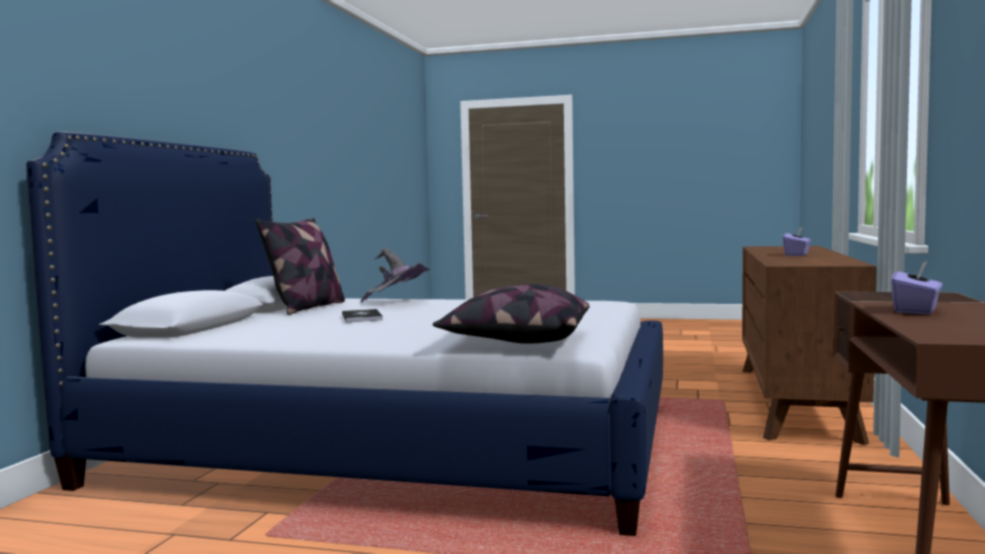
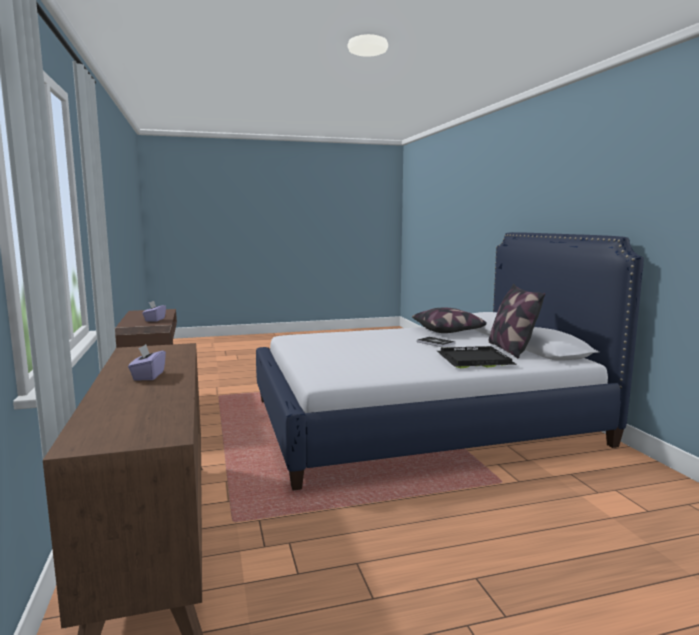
camera: 150 degrees right, 5 degrees up
(397, 303) = (473, 360): grey hat -> black tray
(516, 341) = (316, 335): pillow -> pillow (449, 331)

